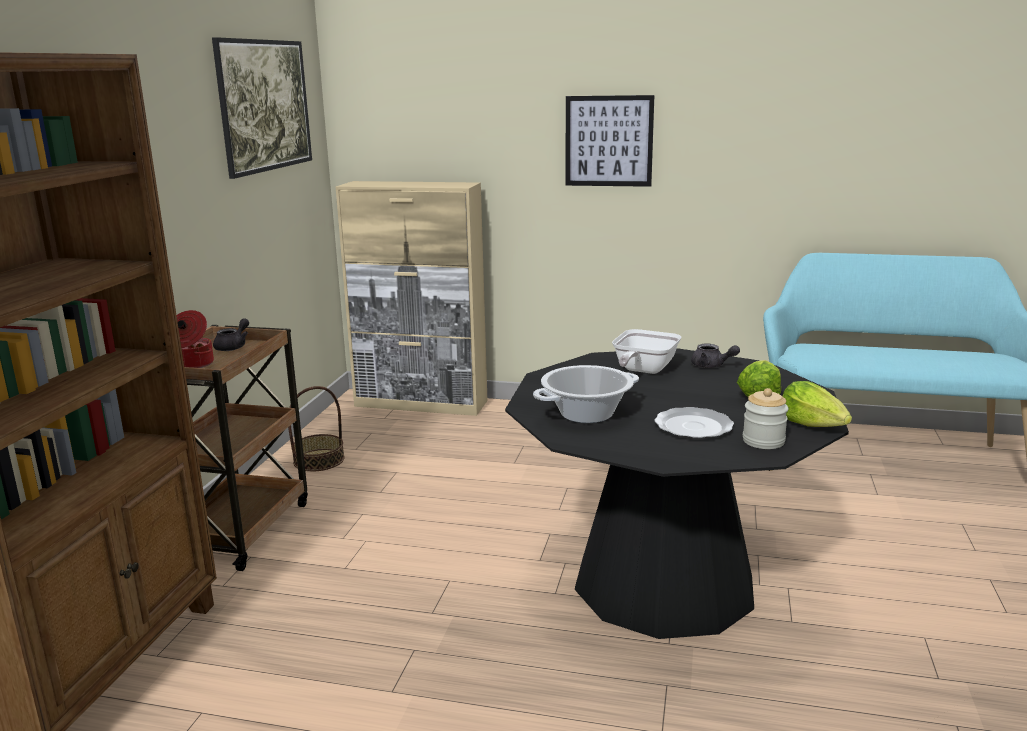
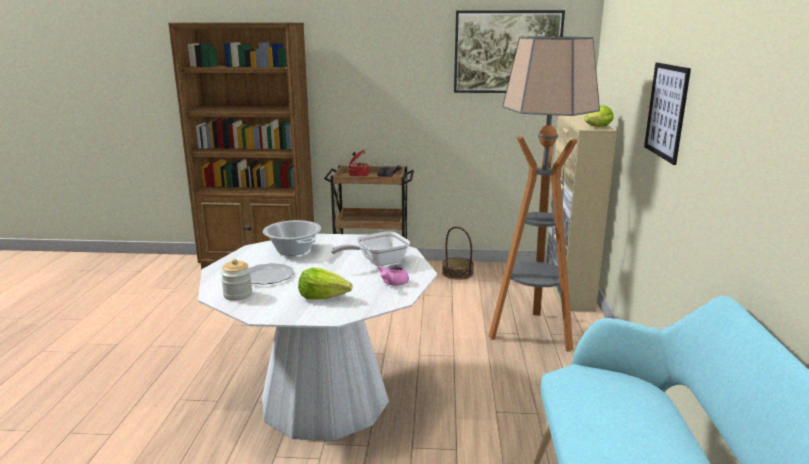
camera: 80 degrees right, 0 degrees up
(525, 438) = (532, 333): none -> floor lamp
(642, 370) = (377, 262): frying pan -> frying pan turned 45 degrees counterclockwise
(663, 583) = (325, 399): black dining table -> white dining table
(711, 366) = (393, 283): grey teapot -> pink teapot
(813, 425) = (262, 312): lettuce -> lettuce (597, 127)

